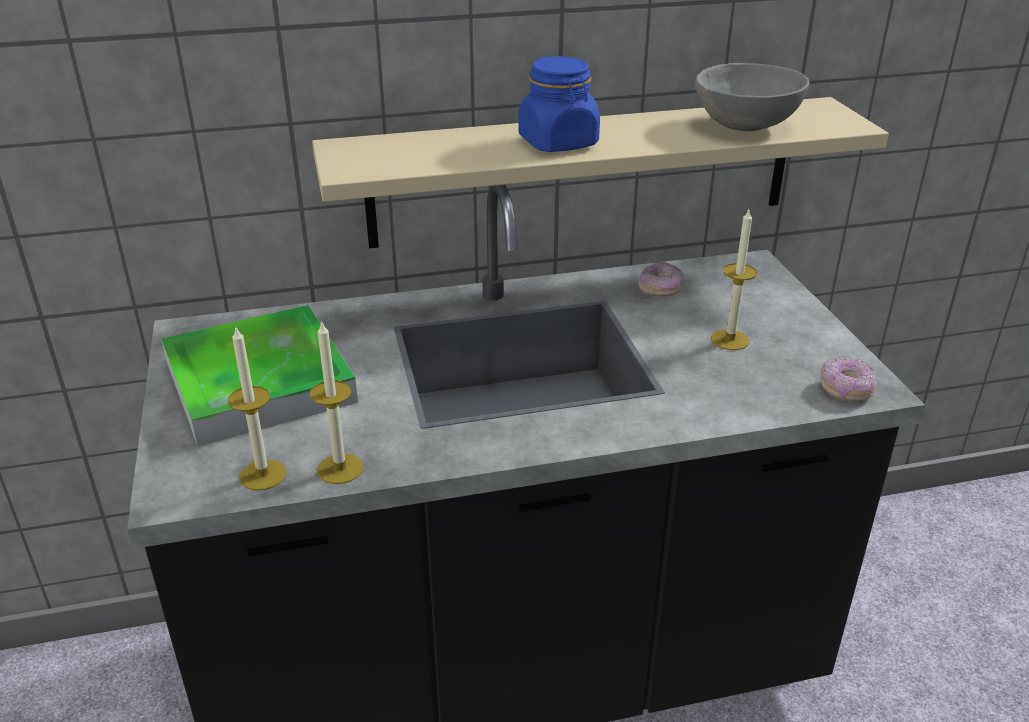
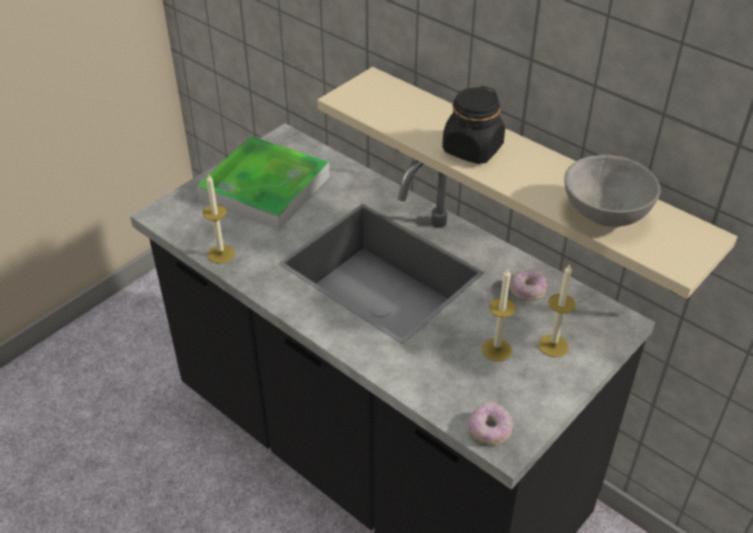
camera: 55 degrees right, 10 degrees up
(263, 475) = (196, 232): candle -> candle (553, 346)
(558, 143) = (472, 149): blue jar -> black jar

